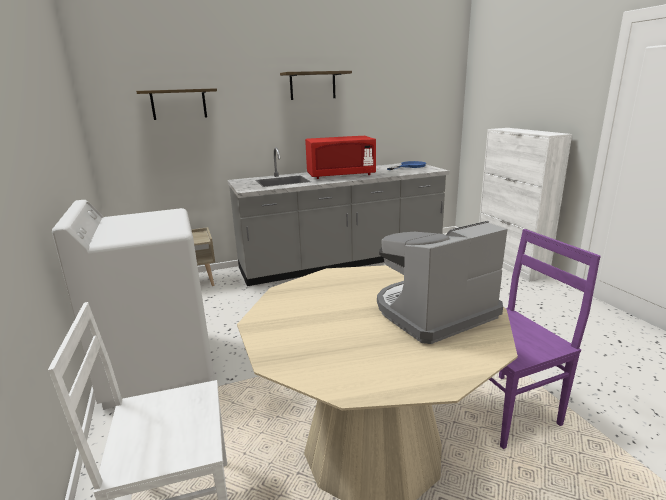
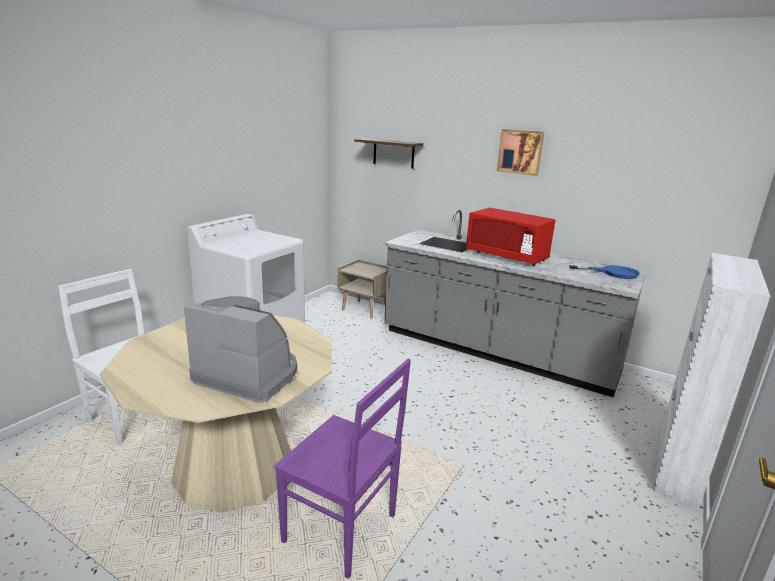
camera: 50 degrees right, 0 degrees up
(312, 85) = (520, 152): shelf -> picture

